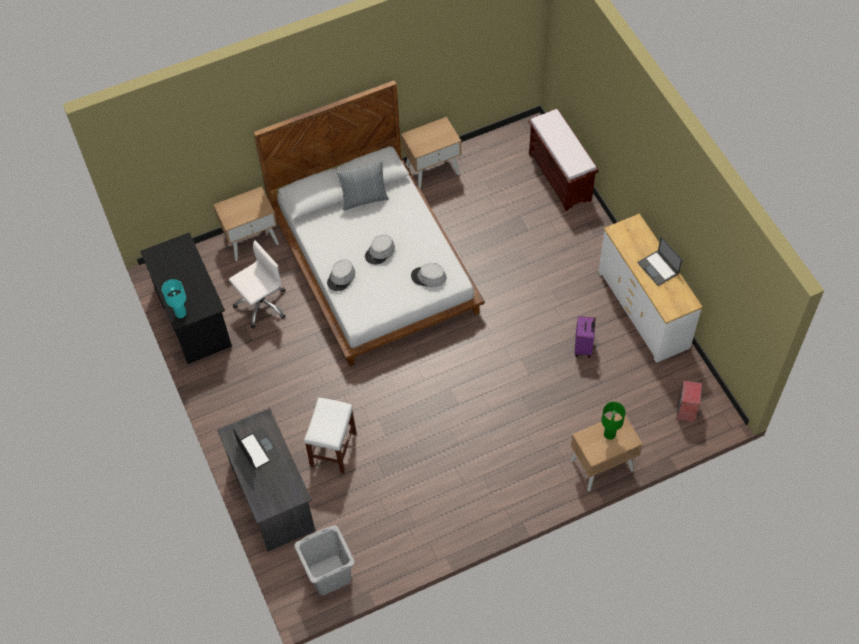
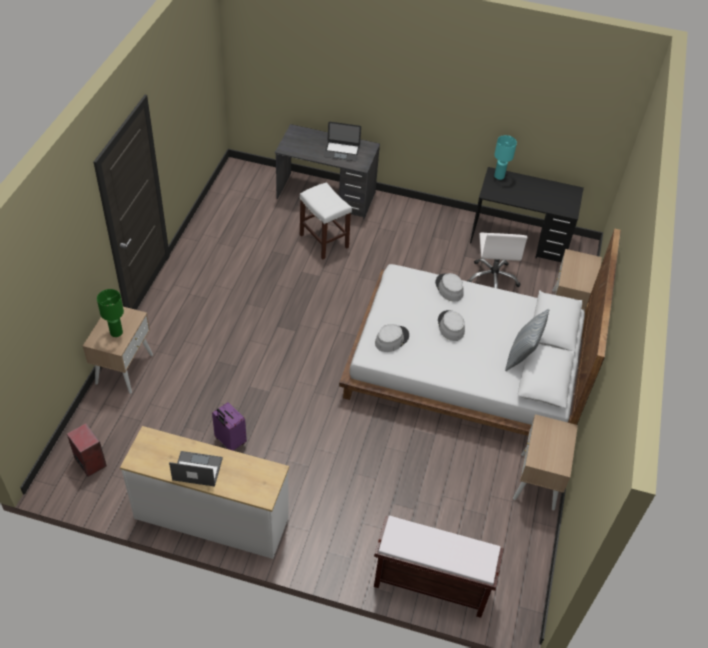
camera: 125 degrees right, 10 degrees down
(329, 574) = (239, 188): grey laundry basket -> none

